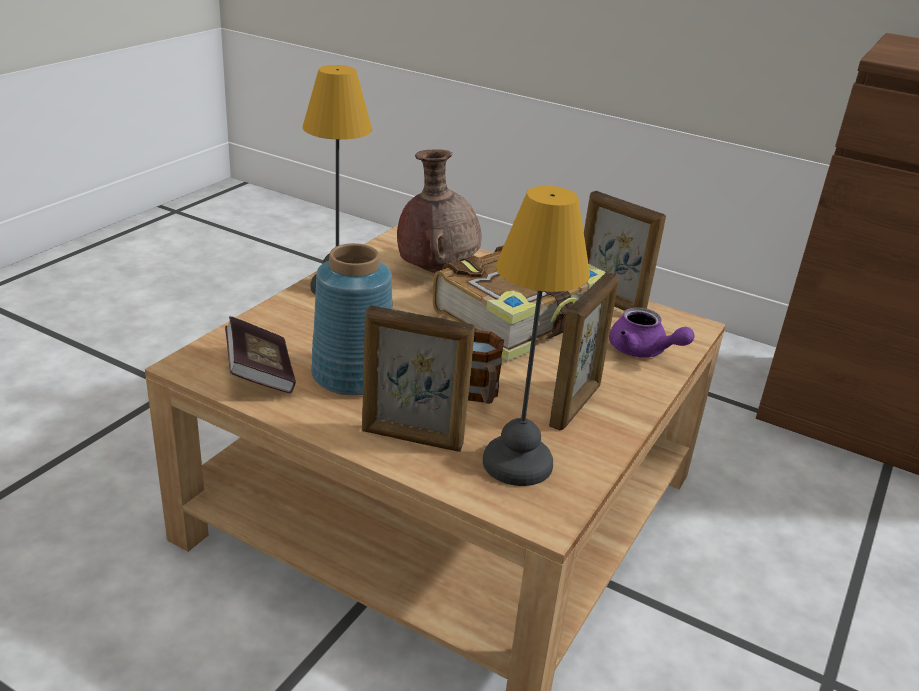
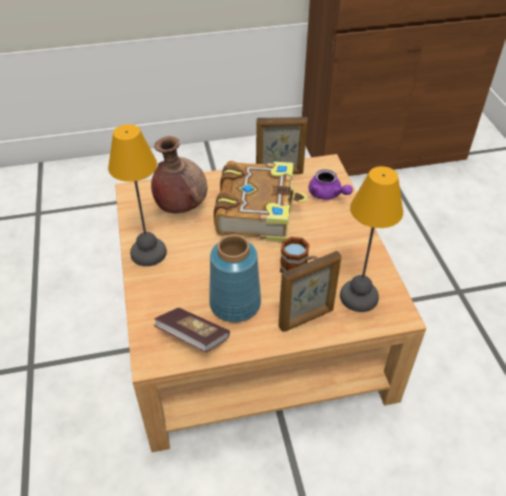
camera: 40 degrees left, 15 degrees up
(576, 406) = (341, 247): picture frame -> none
(643, 351) = (327, 194): purple teapot -> purple teapot turned 45 degrees clockwise

